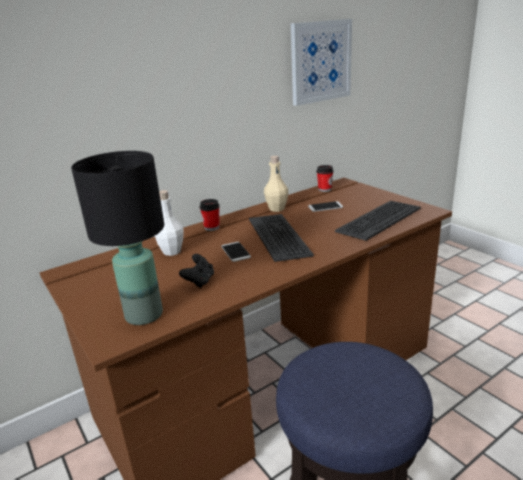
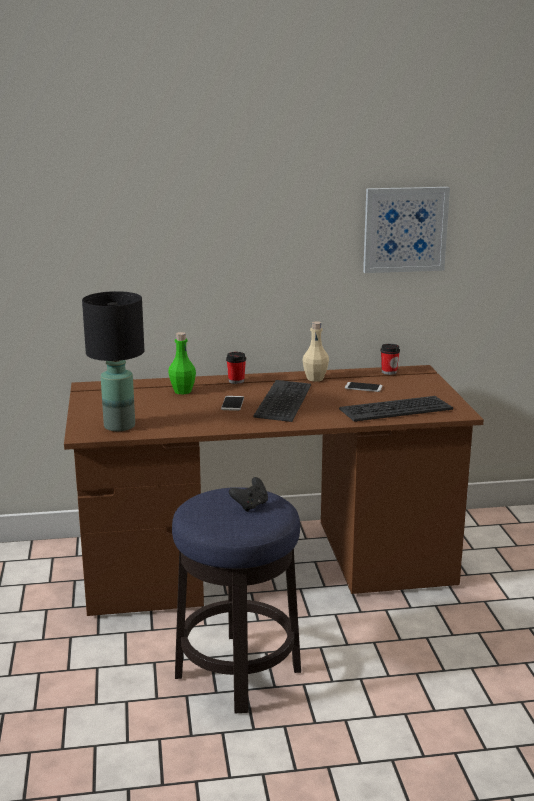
camera: 25 degrees right, 5 degrees down
(172, 251) = (182, 391): white bottle -> green bottle
(199, 281) = (180, 416): black game controller -> black game controller (250, 506)

